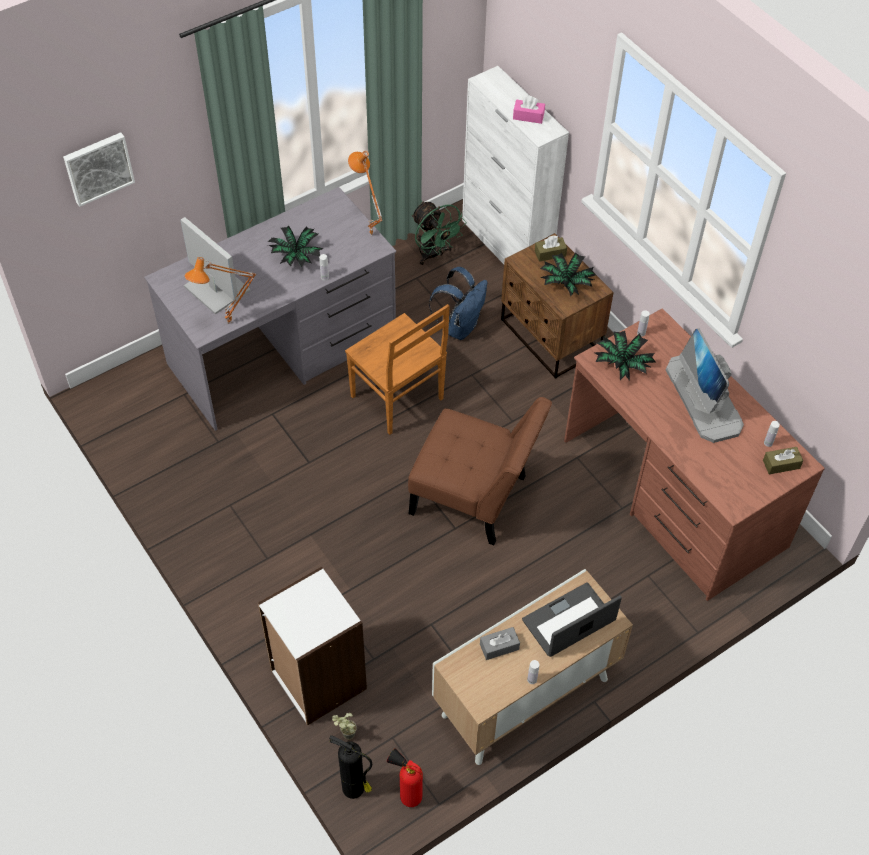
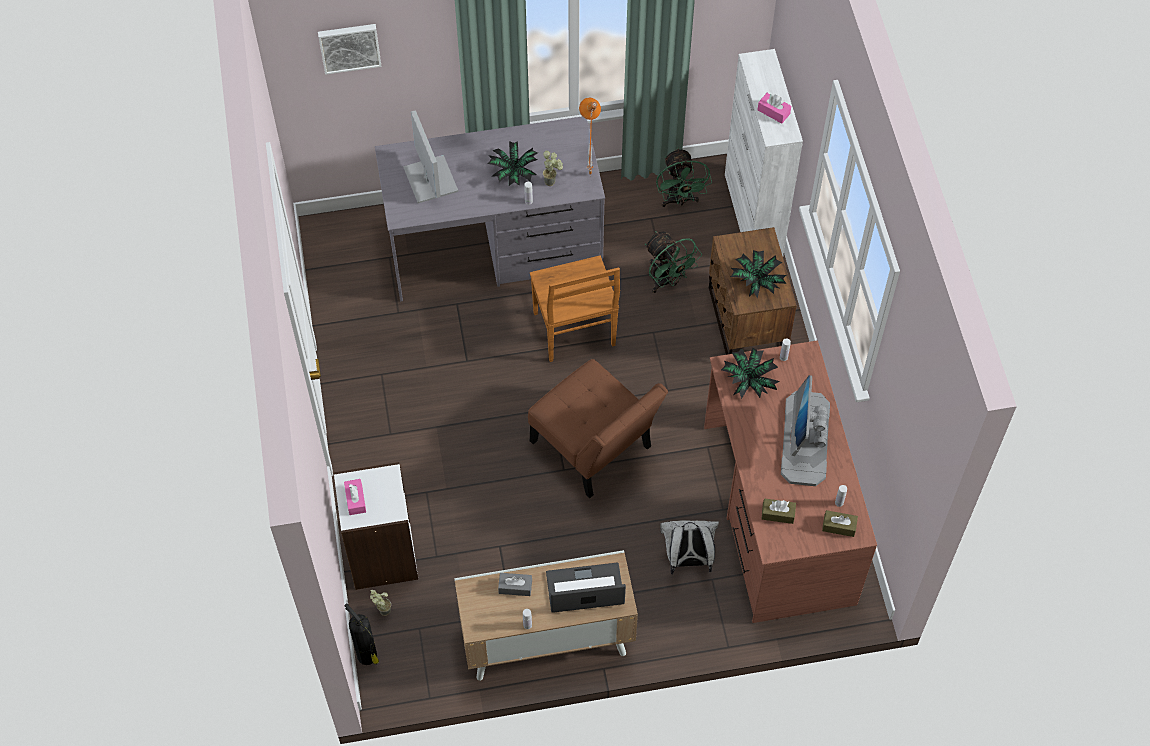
camera: 25 degrees right, 5 degrees up
(230, 324) = (425, 217): orange table lamp -> none
(295, 621) = (355, 500): none -> pink tissue box
(338, 252) = (553, 181): none -> potted plant
(406, 795) = (407, 679): fire extinguisher -> none
(460, 326) = (667, 281): blue backpack -> green fan
(550, 253) = (758, 246): brown tissue box -> brown tissue box (778, 514)
(616, 566) = (687, 560): none -> white backpack

